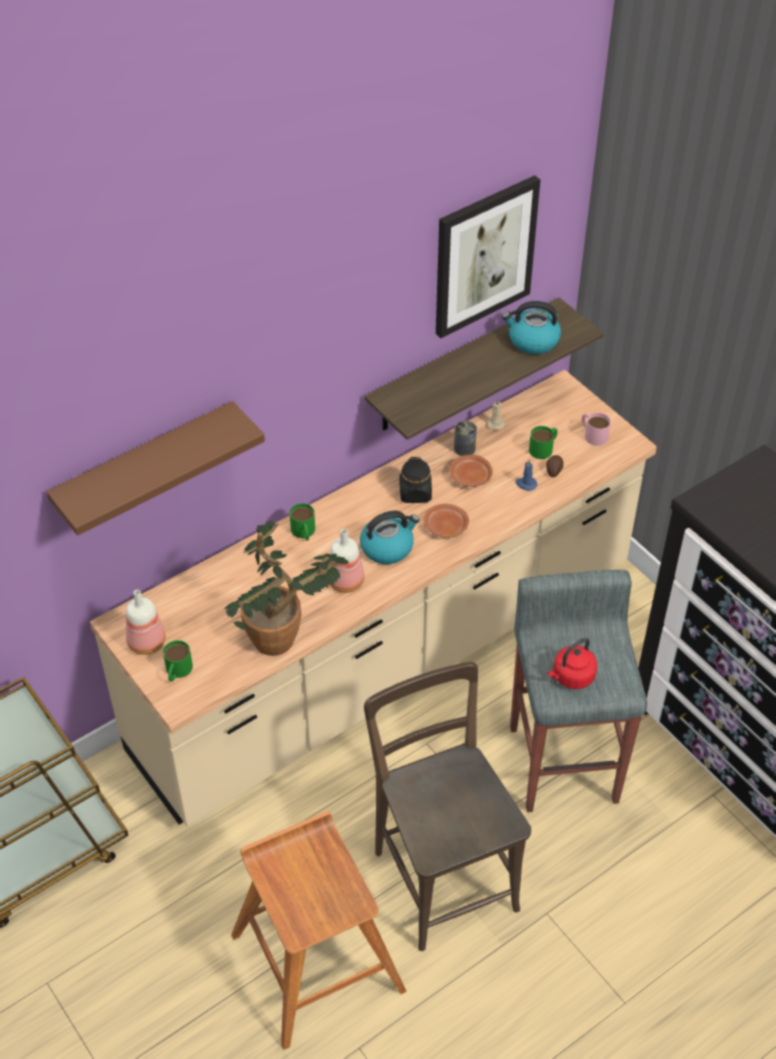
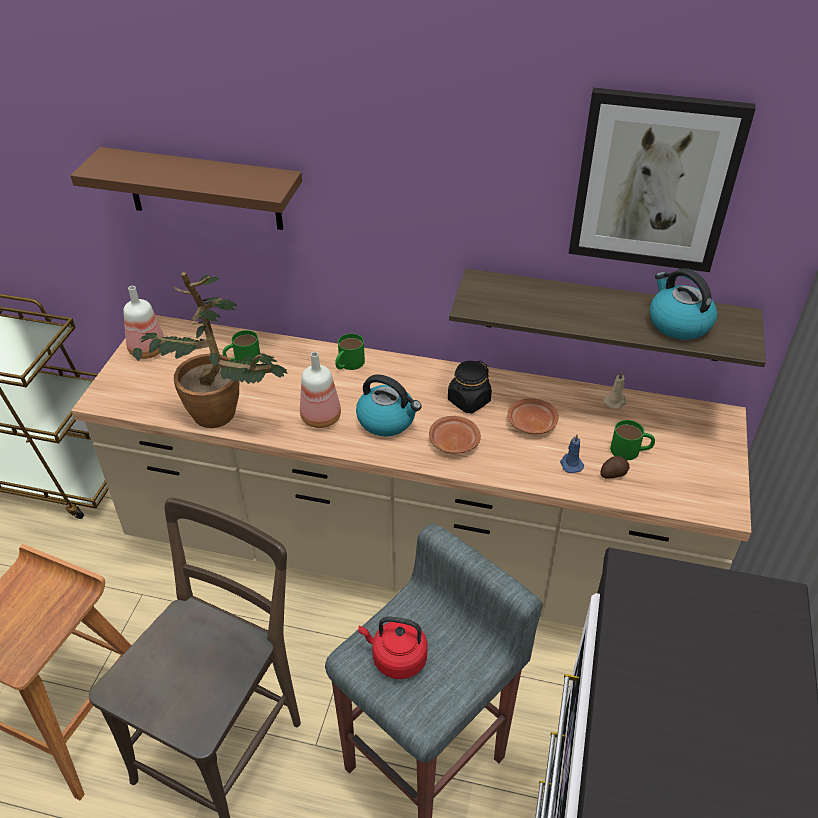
camera: 50 degrees right, 5 degrees down
(177, 671) = (132, 381): green mug -> green mug (242, 359)
(464, 448) = (559, 400): can -> none
(592, 434) = (696, 474): pink mug -> none

